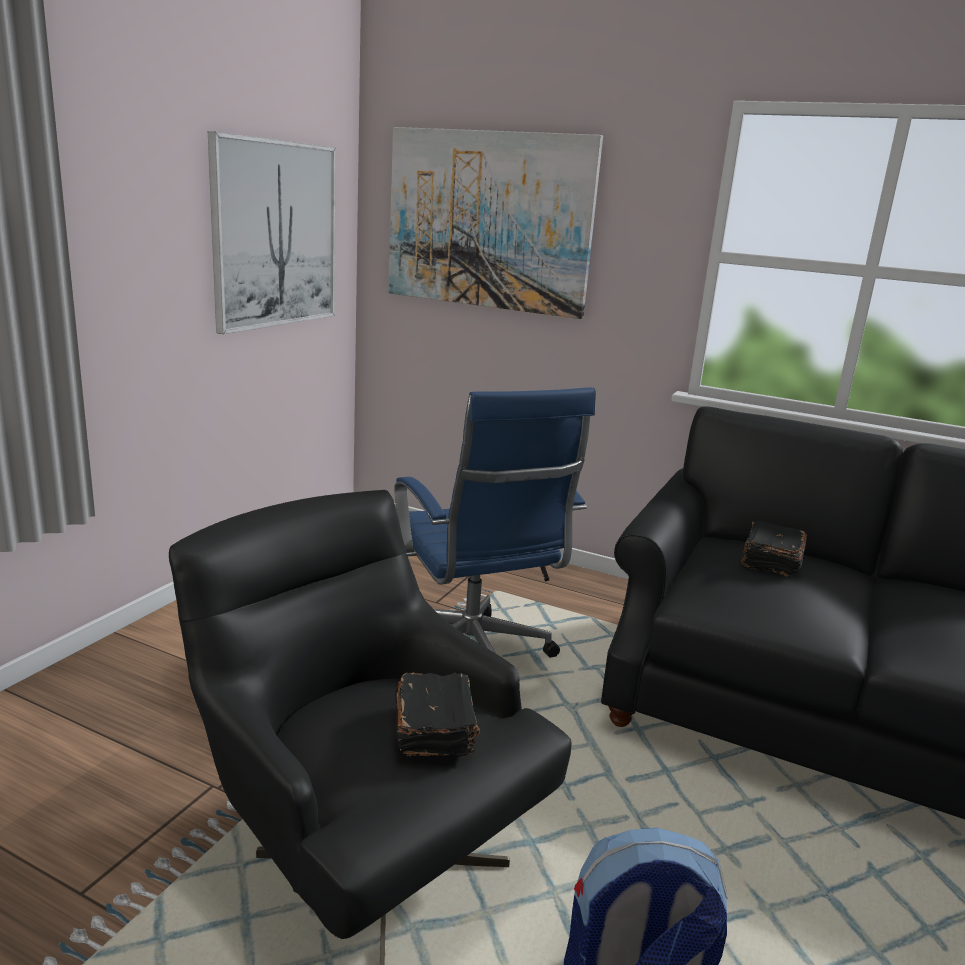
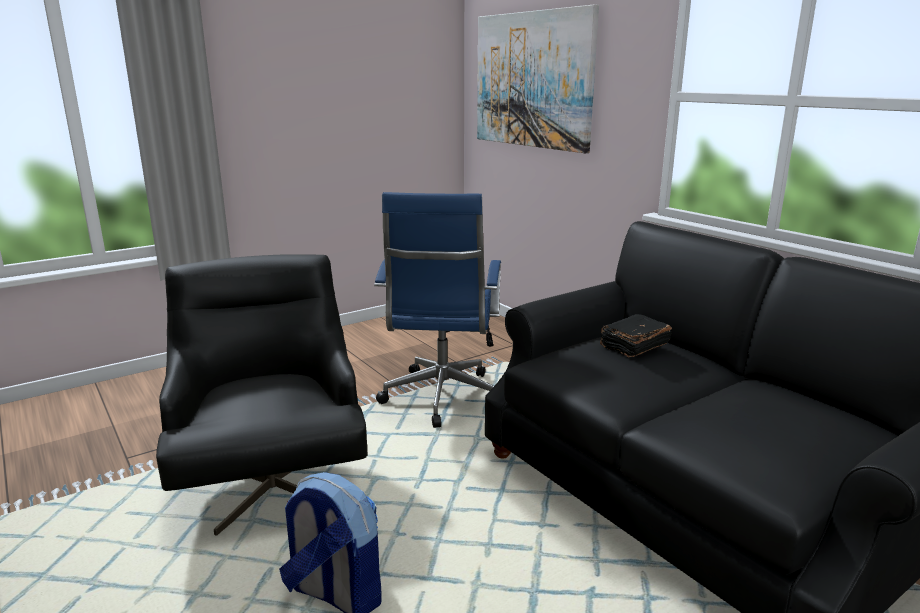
camera: 30 degrees right, 0 degrees up
(275, 235) = (383, 98): picture -> none
(435, 729) = (281, 399): black book -> none

